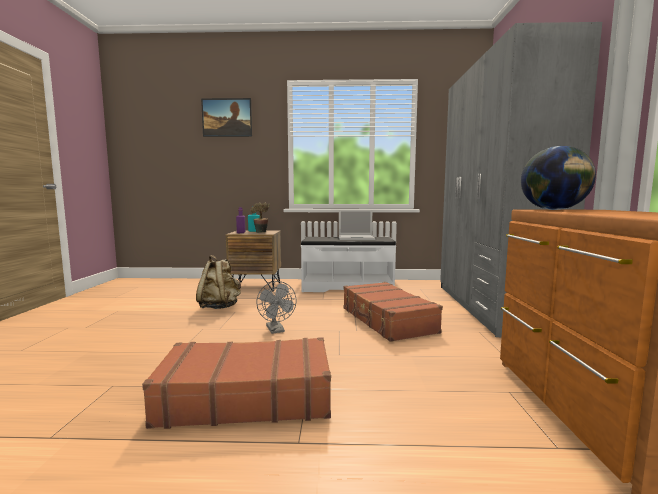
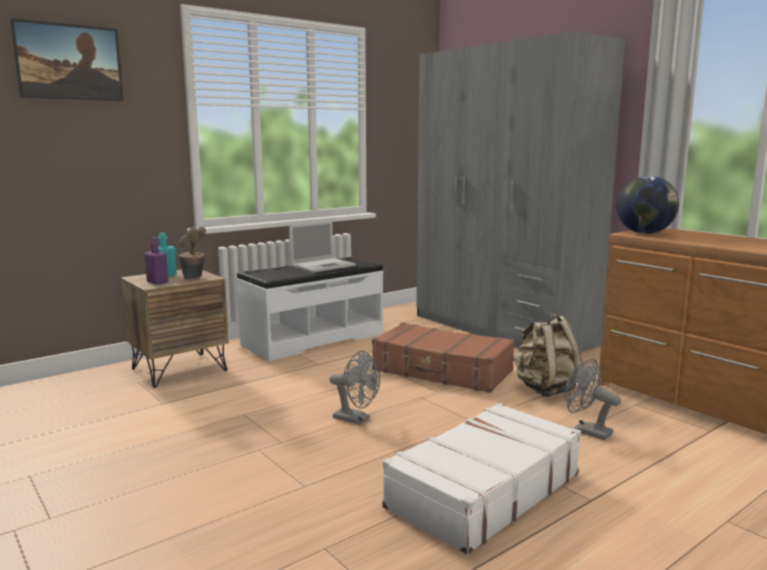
camera: 40 degrees left, 5 degrees up
(220, 307) = (204, 415): beige backpack -> beige backpack (546, 390)
(246, 397) = (482, 490): brown suitcase -> white suitcase
(411, 392) = (586, 431): none -> grey fan

